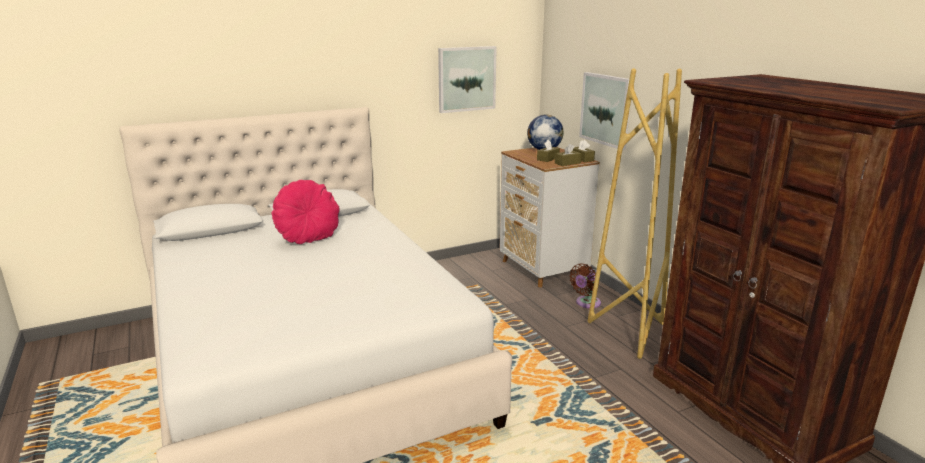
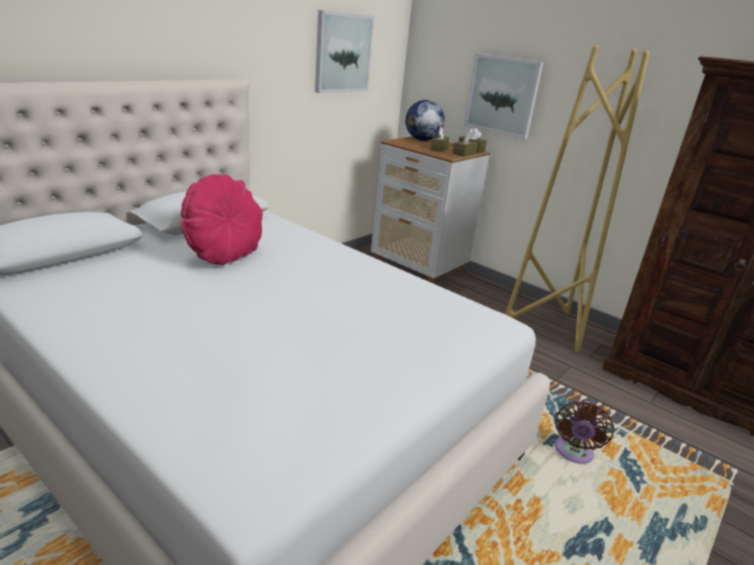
camera: 25 degrees left, 5 degrees up
(586, 303) = (486, 300): brown fan -> brown fan (573, 453)

